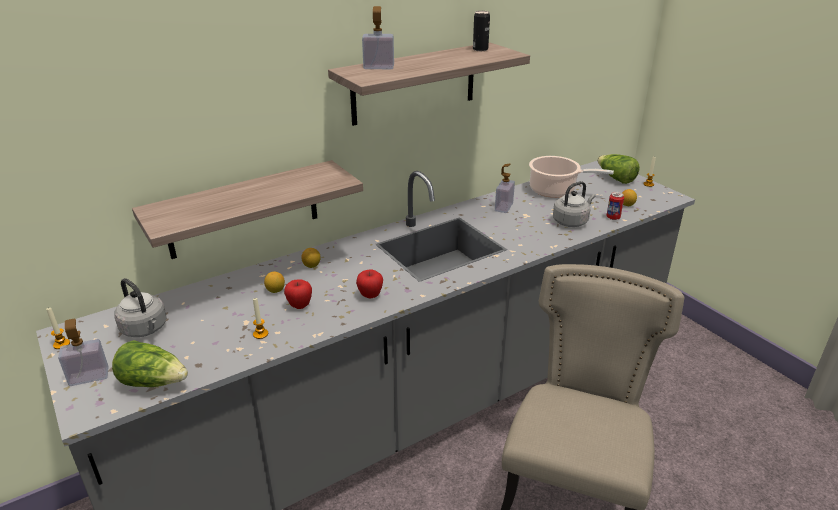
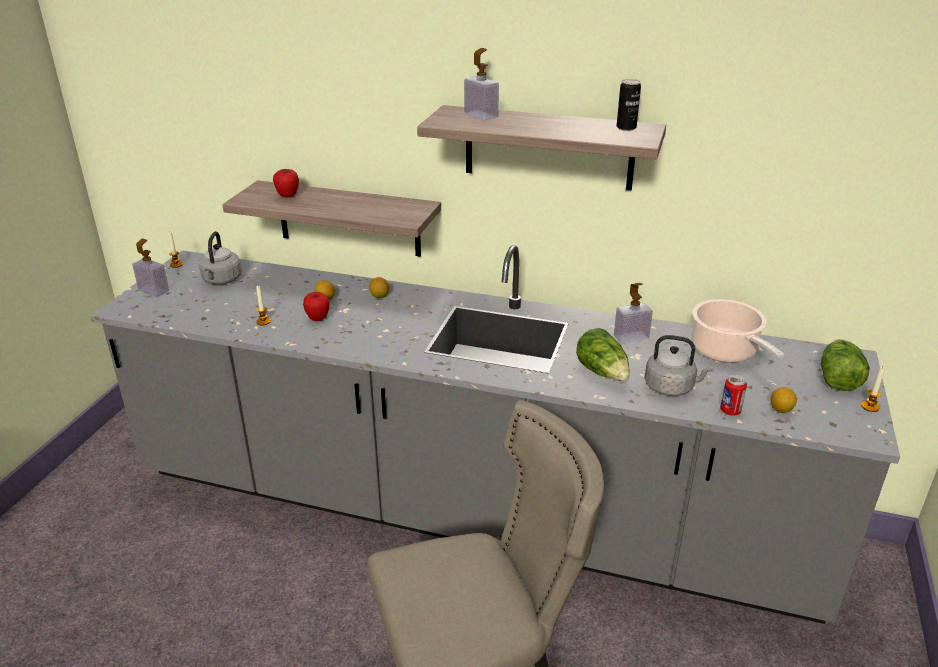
camera: 50 degrees right, 0 degrees up
(154, 381) = (170, 313): lettuce -> lettuce (603, 372)
(370, 296) = (371, 340): apple -> apple (287, 196)

